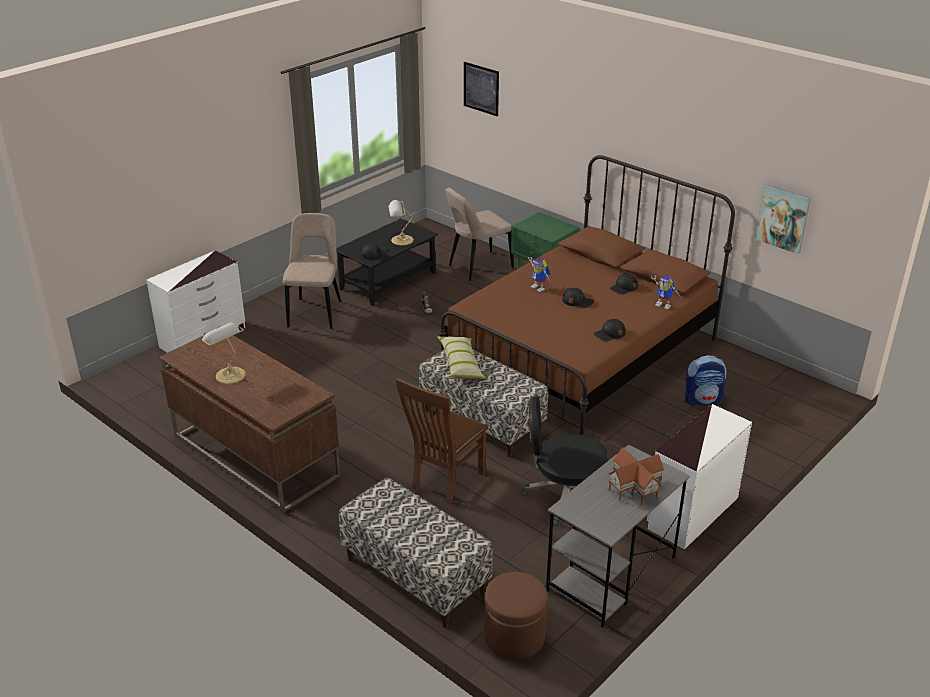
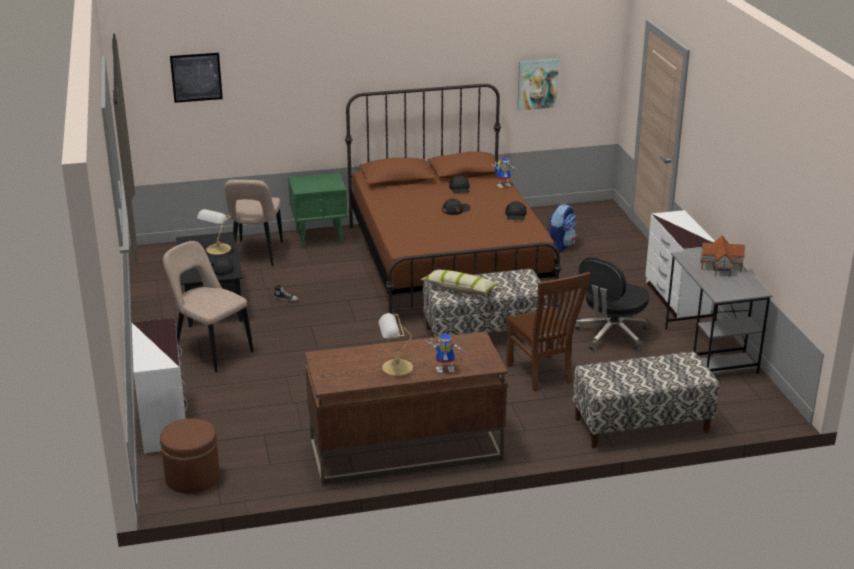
camera: 55 degrees left, 5 degrees down
(514, 636) = (740, 408): brown ottoman -> brown ottoman (192, 477)
(540, 288) = (416, 215): toy robot -> toy robot (446, 368)

